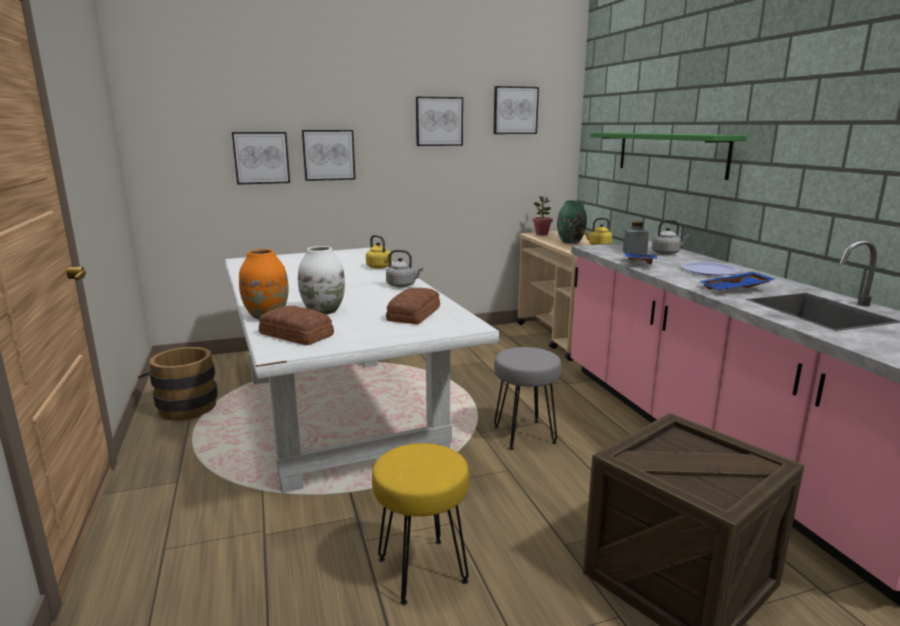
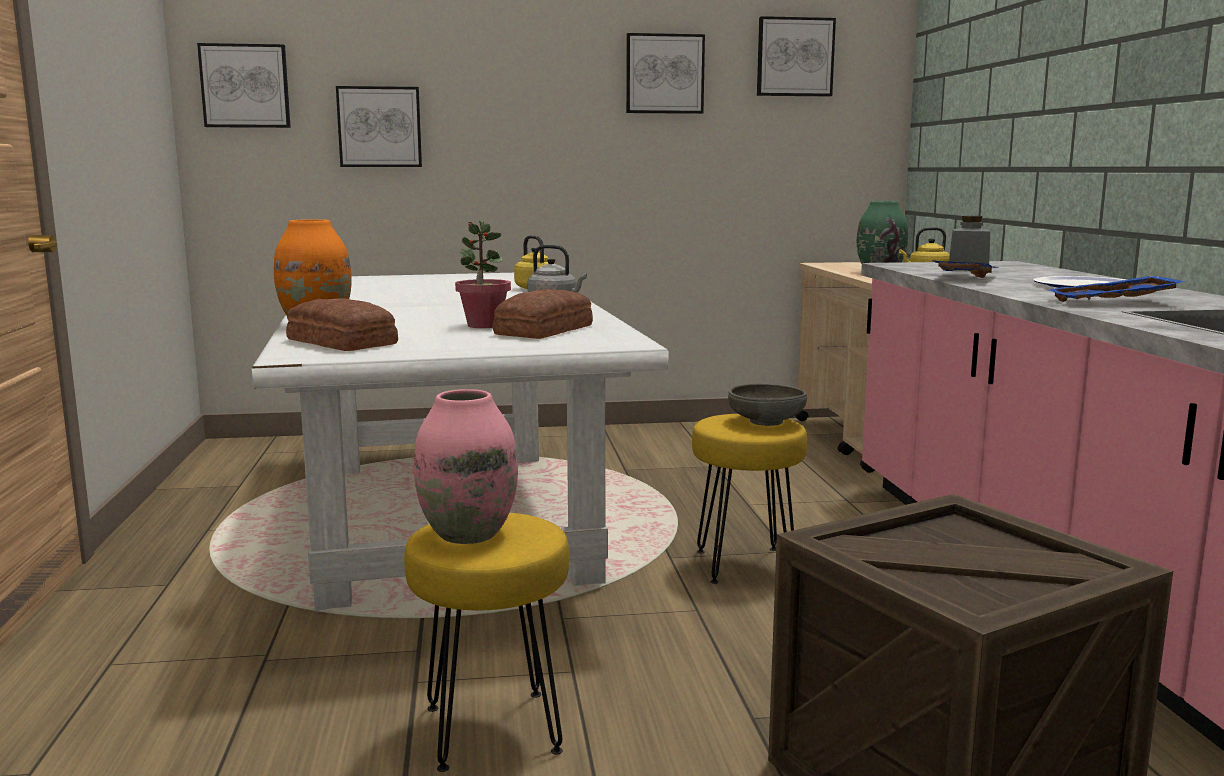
camera: 10 degrees right, 5 degrees down
(183, 407) = (220, 495): brown bucket -> none
(323, 311) = (406, 323): white vase -> none
(328, 155) = (484, 125): picture -> picture (245, 86)
(409, 465) = (467, 534): none -> pink vase
(525, 435) = (746, 565): grey stool -> yellow stool
(536, 354) = (766, 422): none -> grey bowl
(541, 234) = (837, 264): potted plant -> potted plant (484, 325)
(667, 253) = (1026, 271): grey kettle -> none
(670, 153) = (1043, 106): green shelf -> none

